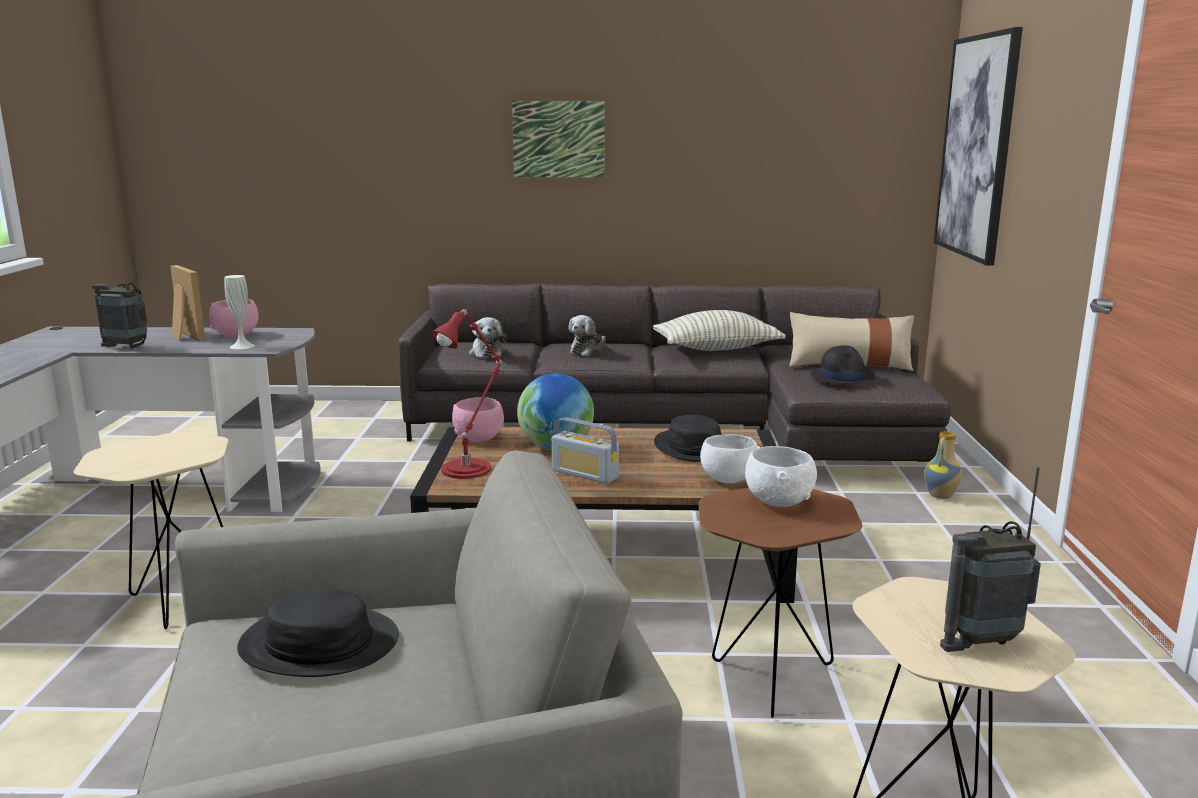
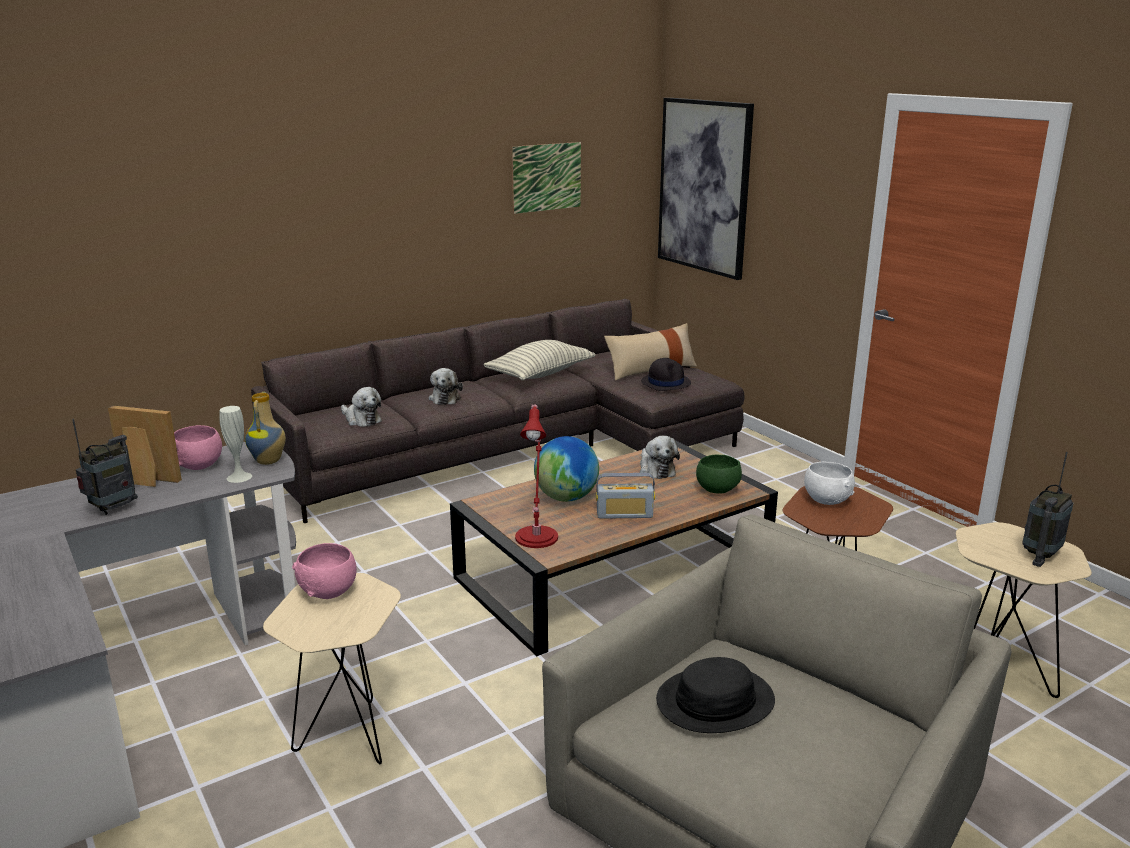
camera: 35 degrees left, 5 degrees up
(127, 347) = (113, 509): radio -> radio turned 150 degrees clockwise
(479, 438) = (496, 507): pink bowl -> pink bowl (329, 592)
(558, 139) = (365, 201): picture -> picture (546, 177)
(694, 447) = (656, 469): black hat -> plush toy
(727, 479) = (716, 490): white bowl -> green bowl
(941, 496) = (752, 457): vase -> vase (269, 461)

